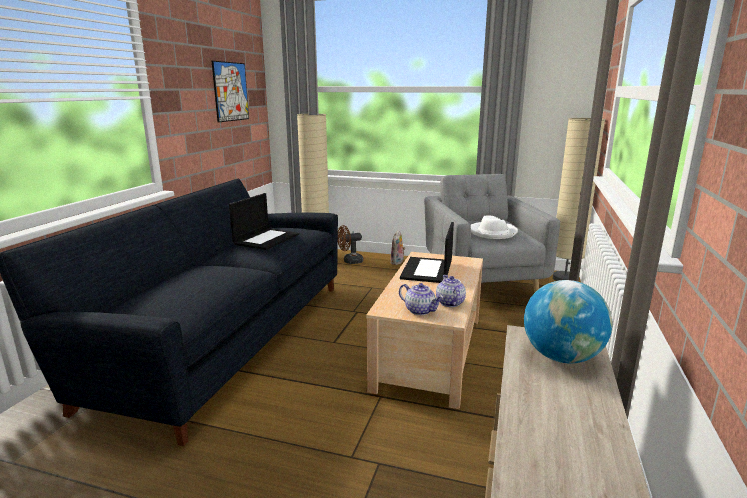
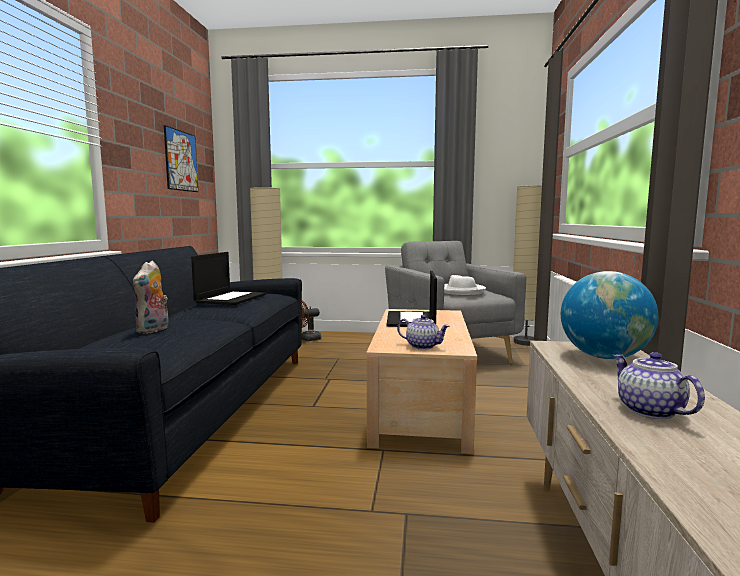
camera: 10 degrees left, 10 degrees down
(397, 262) = (357, 338): plush toy -> plush toy (154, 330)
(449, 303) = (449, 339): teapot -> teapot (649, 410)

